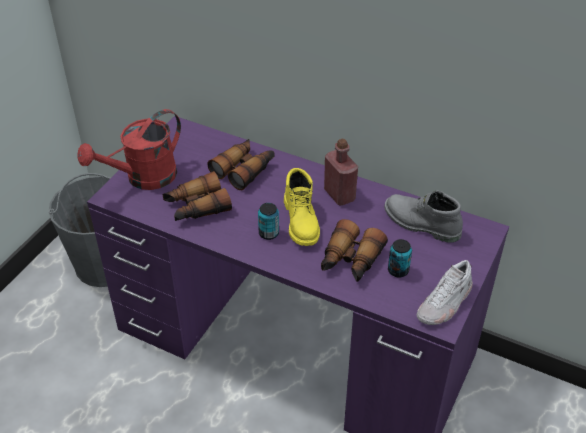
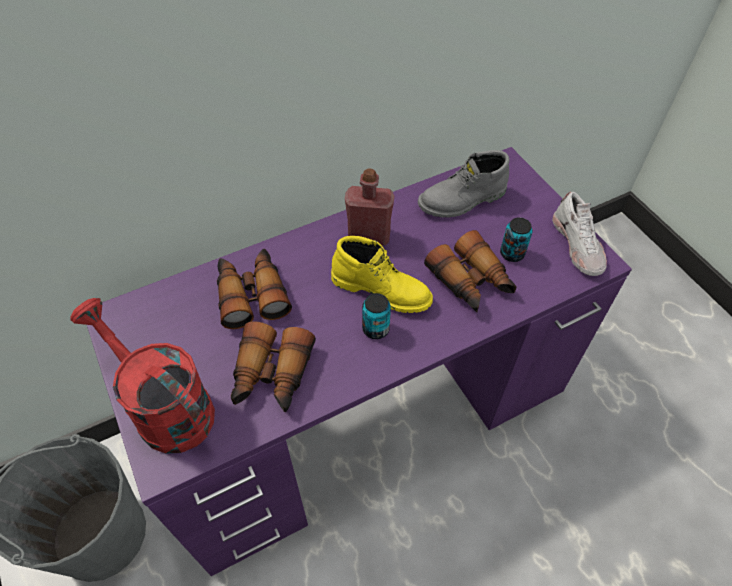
camera: 55 degrees left, 10 degrees up
(143, 178) = (165, 407): red watering can -> red watering can turned 135 degrees clockwise

